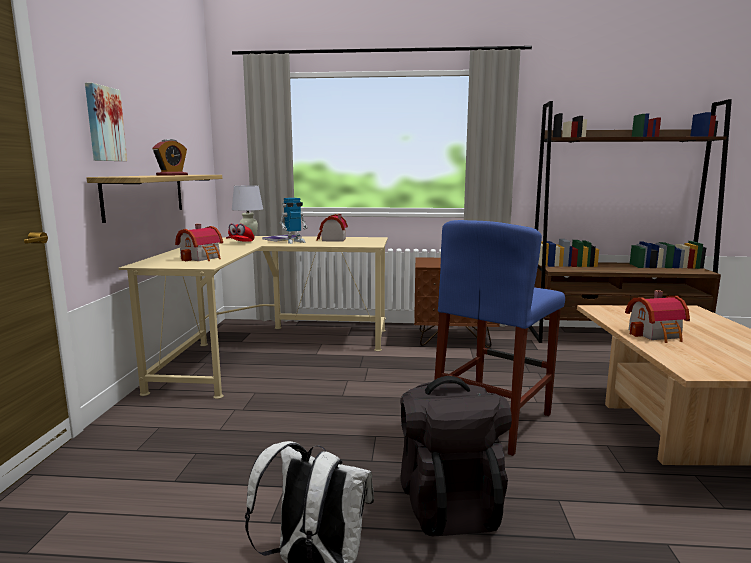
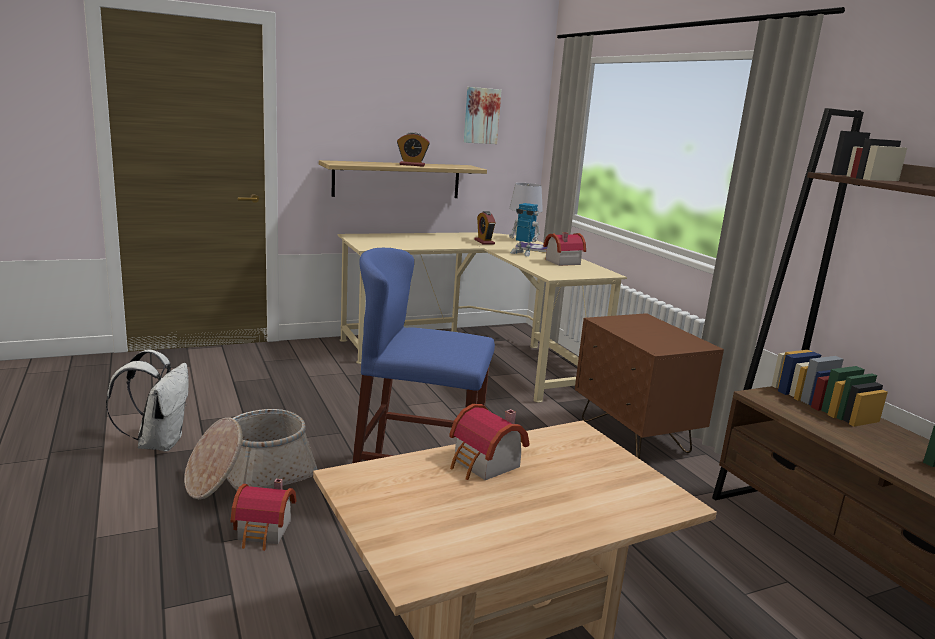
camera: 60 degrees right, 5 degrees up
(103, 124) = (349, 119): picture -> picture (481, 115)
(203, 258) = (398, 243): toy house -> toy house (265, 532)
(240, 243) = (484, 242): red cap -> alarm clock
(448, 502) = (251, 478): black backpack -> basket

